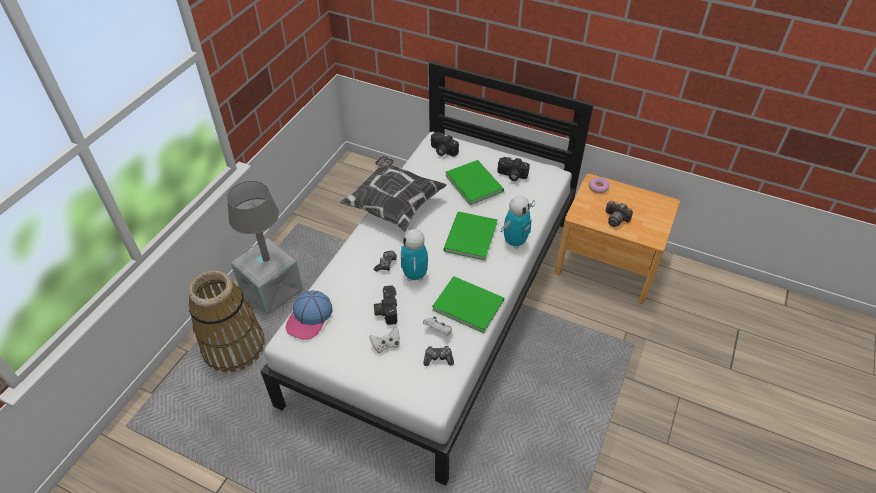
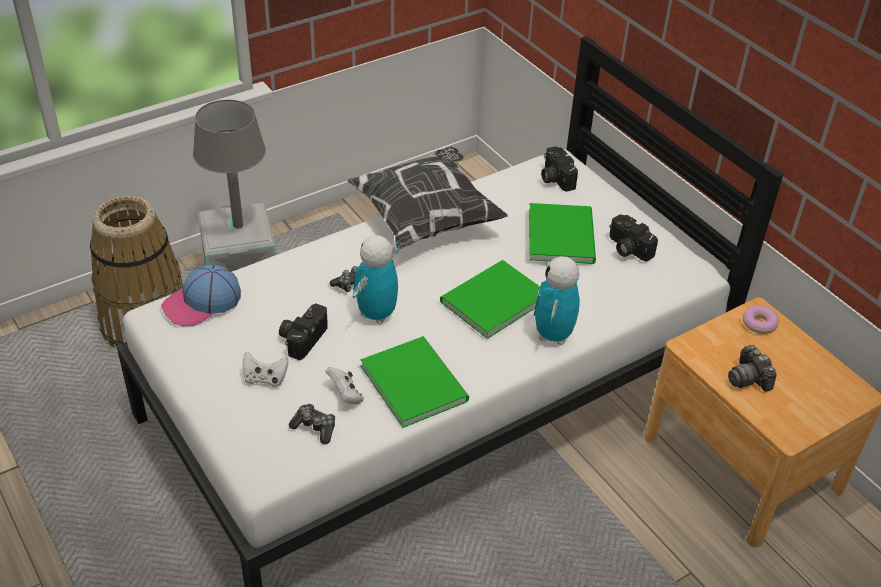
camera: 30 degrees right, 5 degrees down
(515, 242) = (553, 335): toy robot -> toy robot turned 120 degrees clockwise

